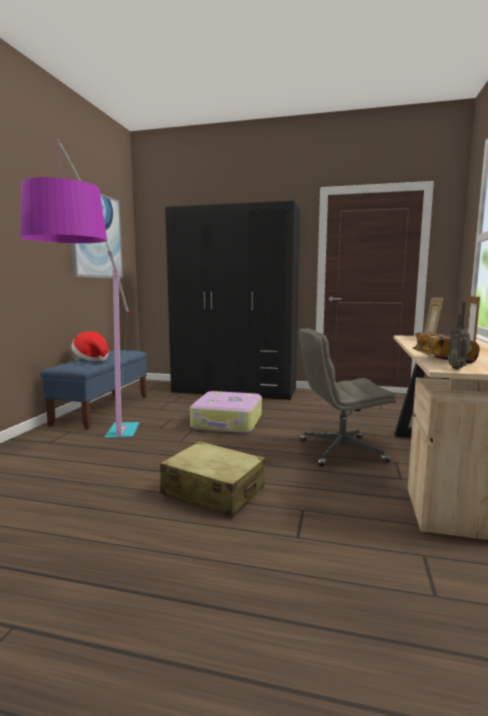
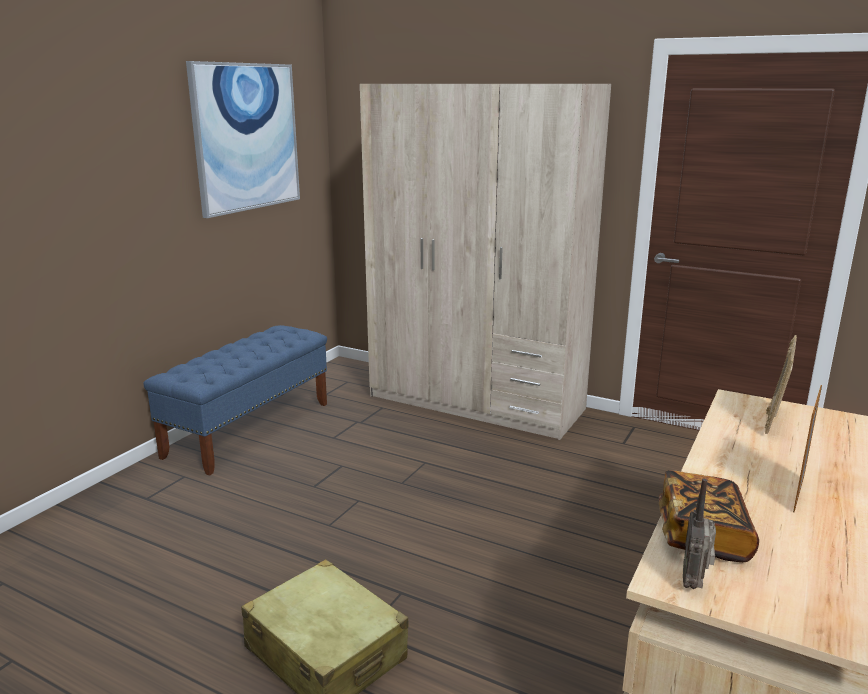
camera: 15 degrees right, 10 degrees up
(91, 359) = (227, 356): hat -> none
(105, 461) = (203, 554): floor lamp -> none
(227, 422) = (425, 486): suitcase -> none
(234, 390) = (476, 402): black wardrobe -> beige wardrobe
(340, 451) = (577, 591): grey office chair -> none

